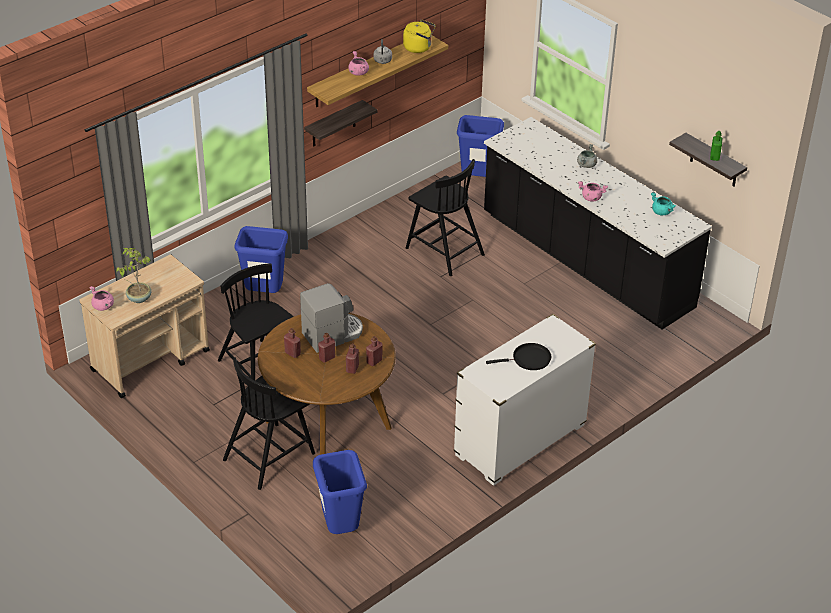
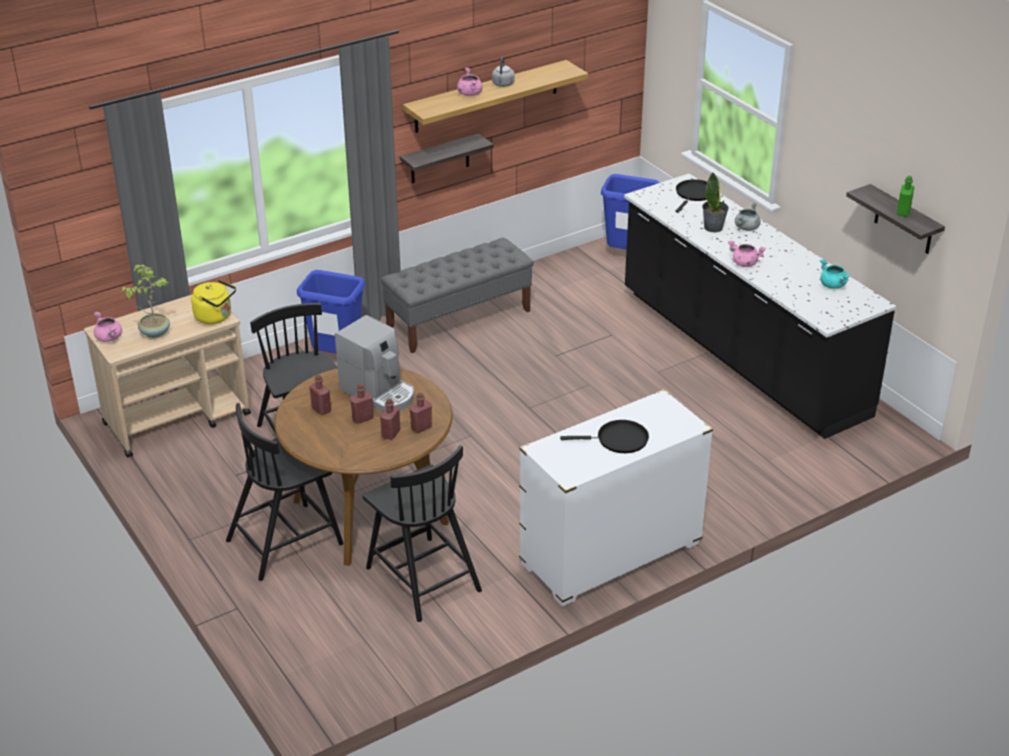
camera: 10 degrees right, 5 degrees down
(333, 334) = (379, 392): coffee machine -> coffee machine turned 60 degrees clockwise
(340, 528) = (349, 639): blue trash can -> none
(355, 251) = (459, 319): none -> grey bench
(419, 48) = (551, 74): yellow kettle -> yellow kettle (215, 317)
(444, 250) = (567, 328): black chair -> black chair (422, 578)
(539, 137) = (694, 194): none -> black frying pan
(560, 167) = (713, 227): none -> potted plant

